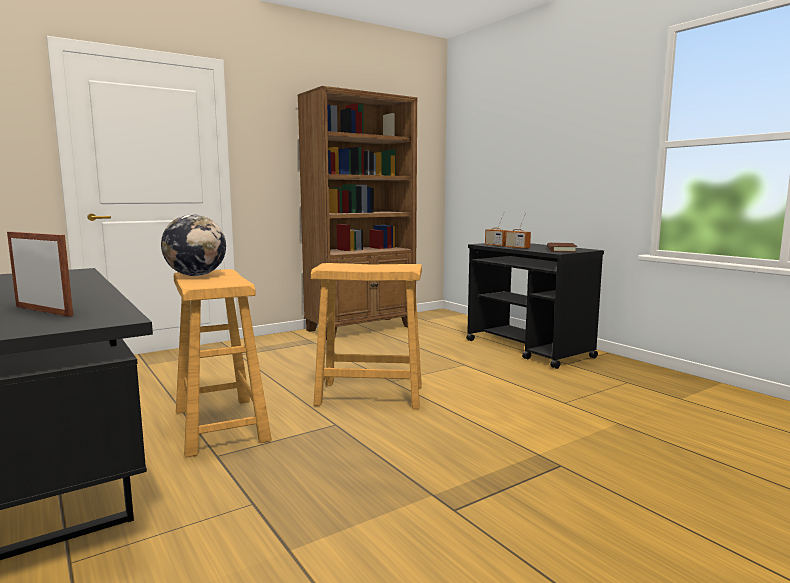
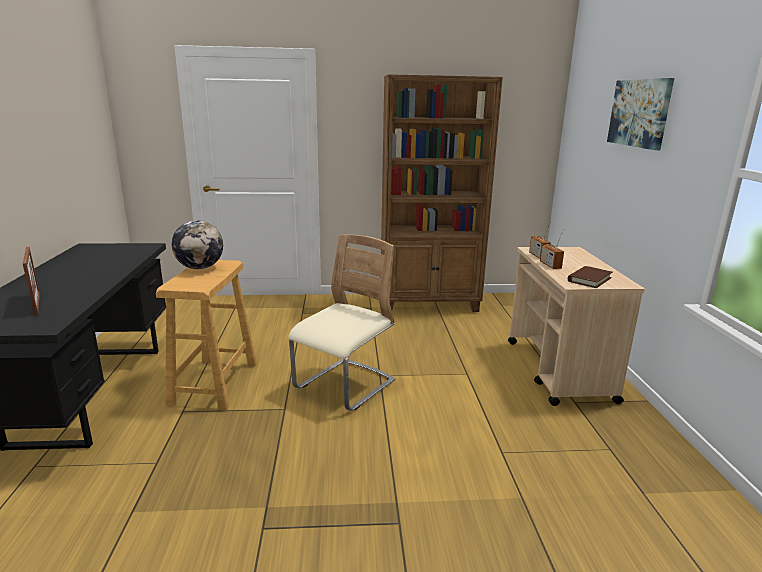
camera: 30 degrees right, 10 degrees up
(371, 395) = (345, 386): beige stool -> beige chair
(528, 349) = (559, 371): black cart -> beige cart
(545, 122) = (639, 113): none -> picture

